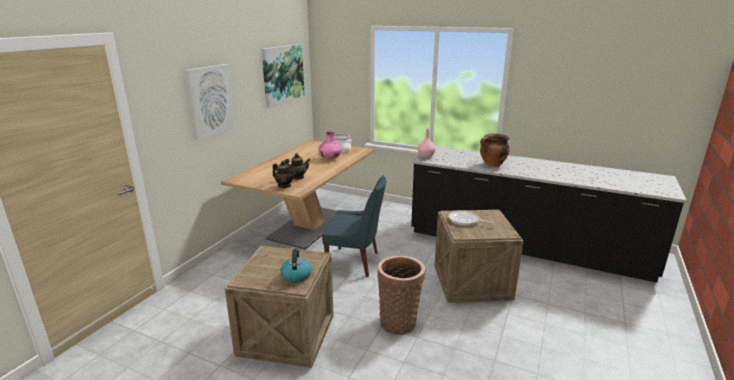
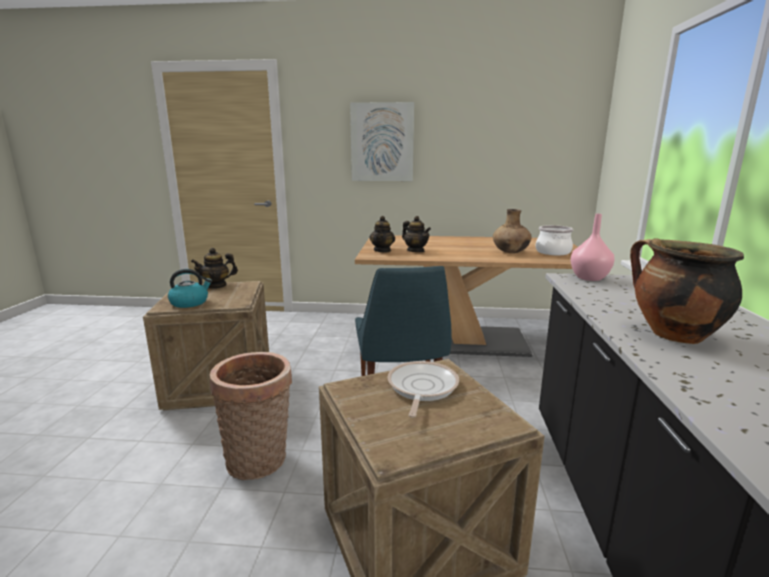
camera: 70 degrees right, 5 degrees down
(256, 264) = (216, 285): none -> teapot
(282, 74) = (528, 129): picture -> none
(330, 158) = (510, 252): pink vase -> brown vase

